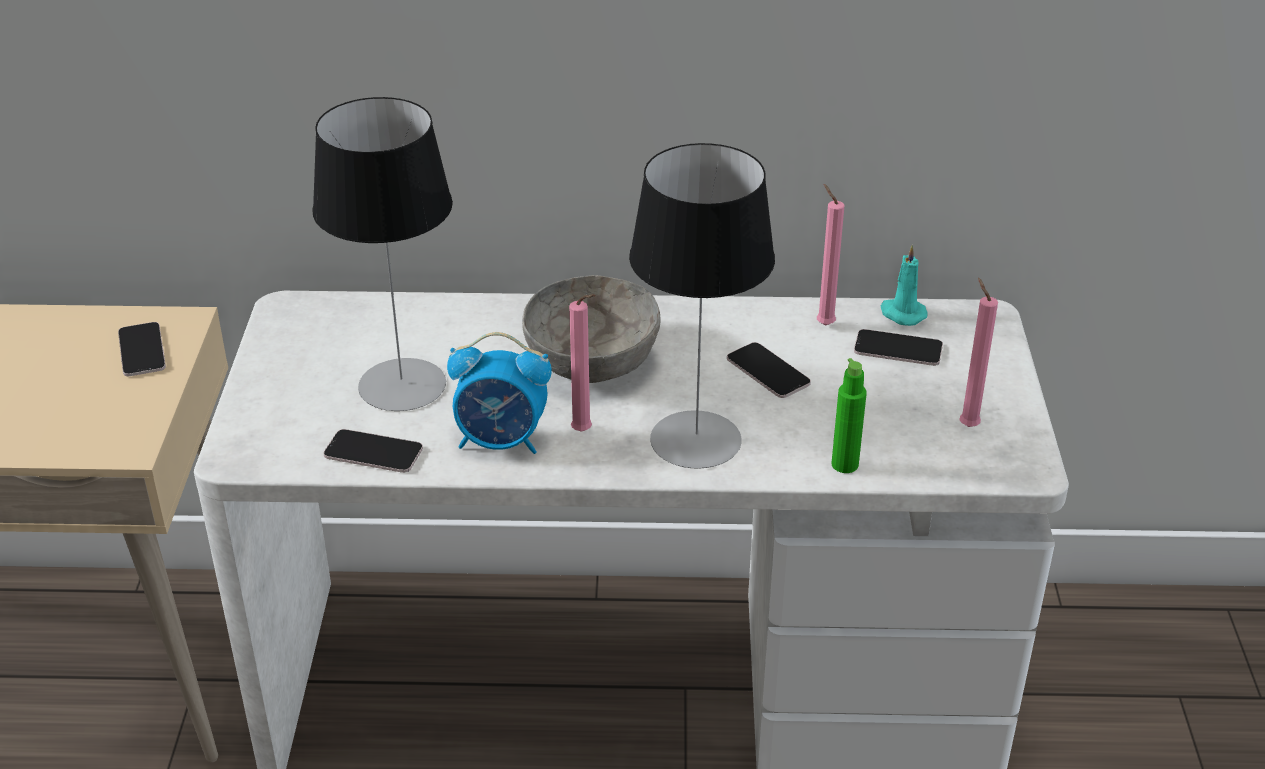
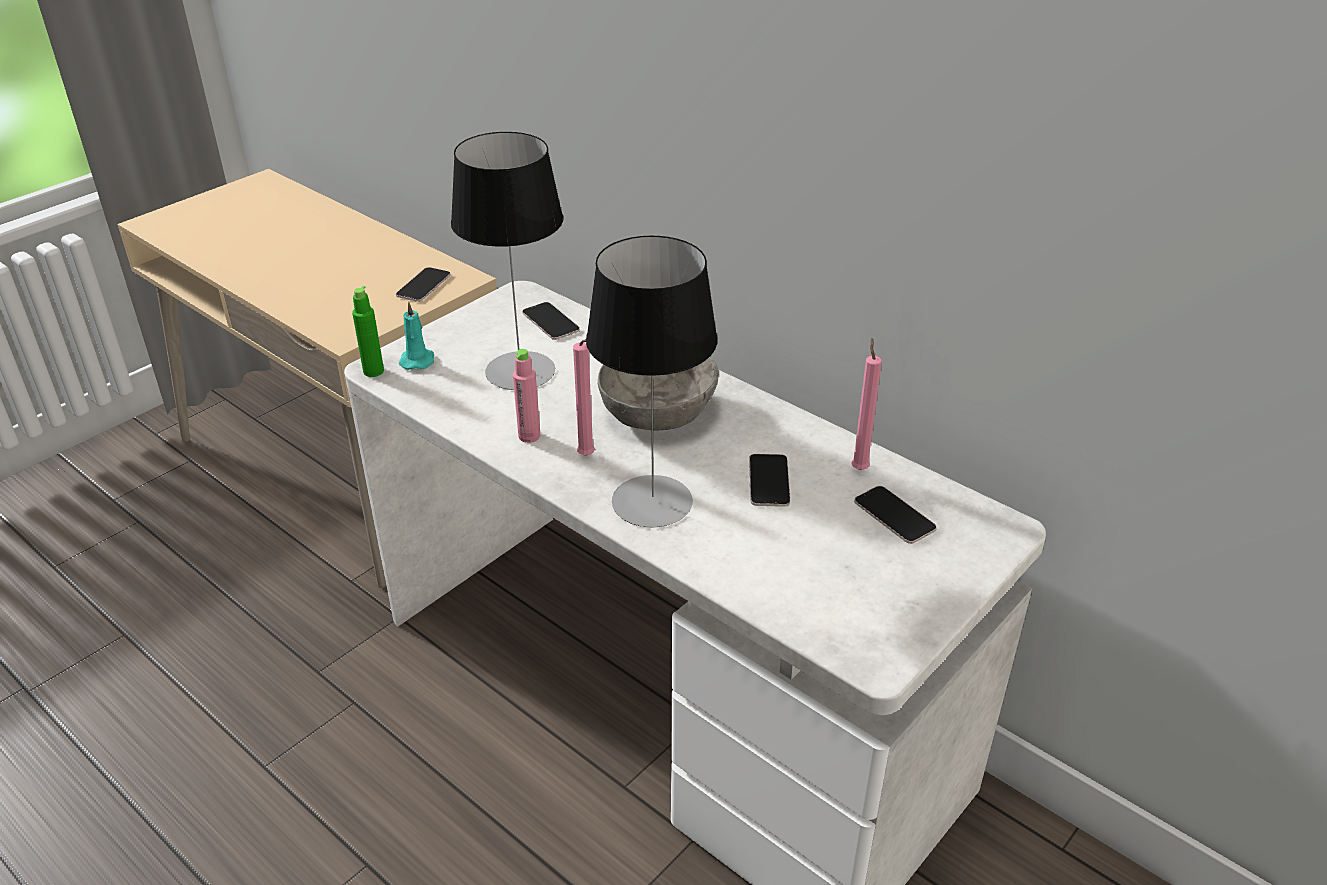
camera: 40 degrees right, 0 degrees up
(373, 452) = (448, 404): phone -> phone (550, 322)
(502, 441) = (529, 436): alarm clock -> pink bottle
(844, 464) = (733, 577): green bottle -> green bottle (373, 371)
(901, 313) = (934, 491): turquoise candle -> turquoise candle (417, 360)
(966, 425) = (872, 601): pink candle -> none

